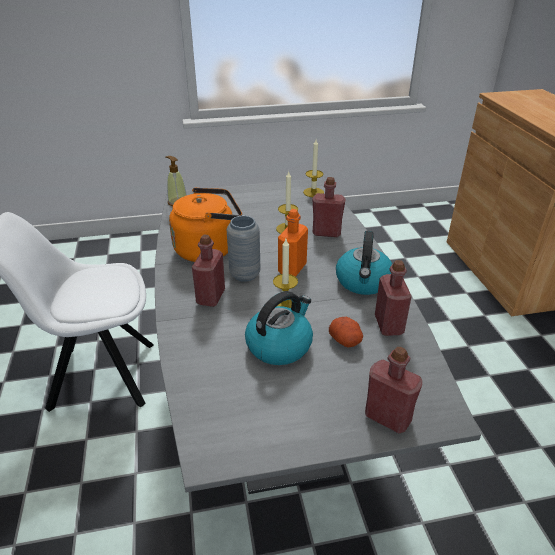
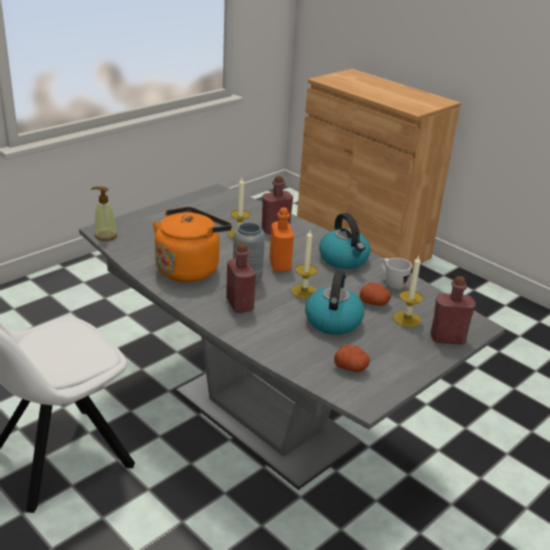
camera: 35 degrees left, 5 degrees down
(240, 407) = (351, 367): none -> potato
(313, 192) = (226, 198): candle -> candle (407, 319)
(388, 325) = (391, 283): red bottle -> white mug

